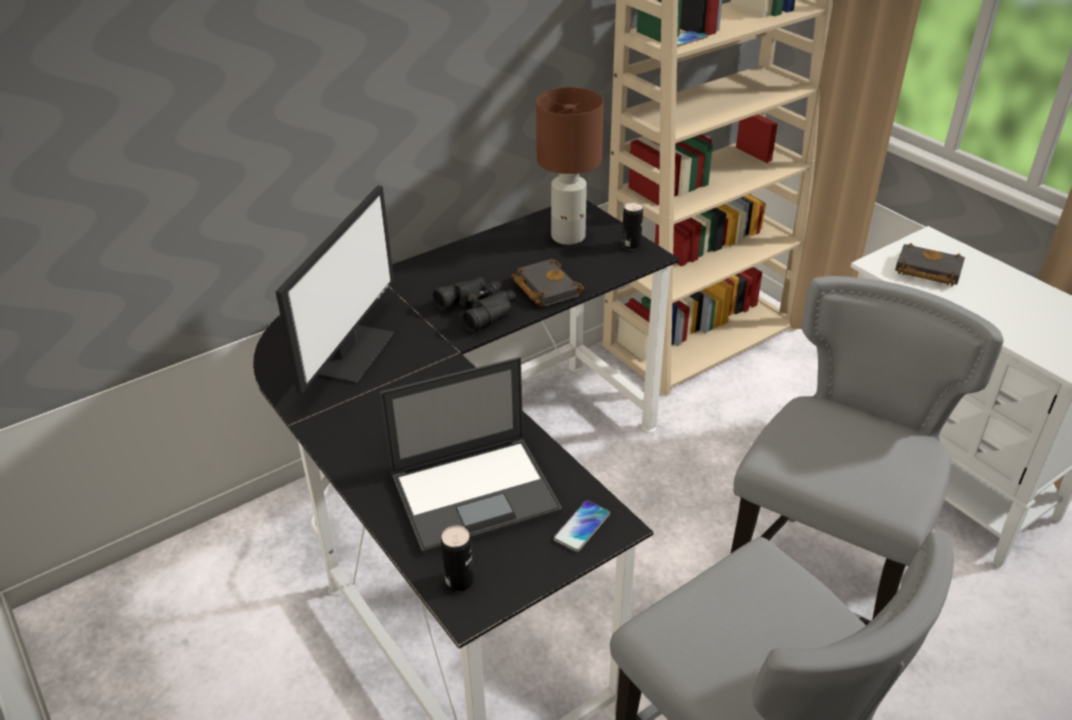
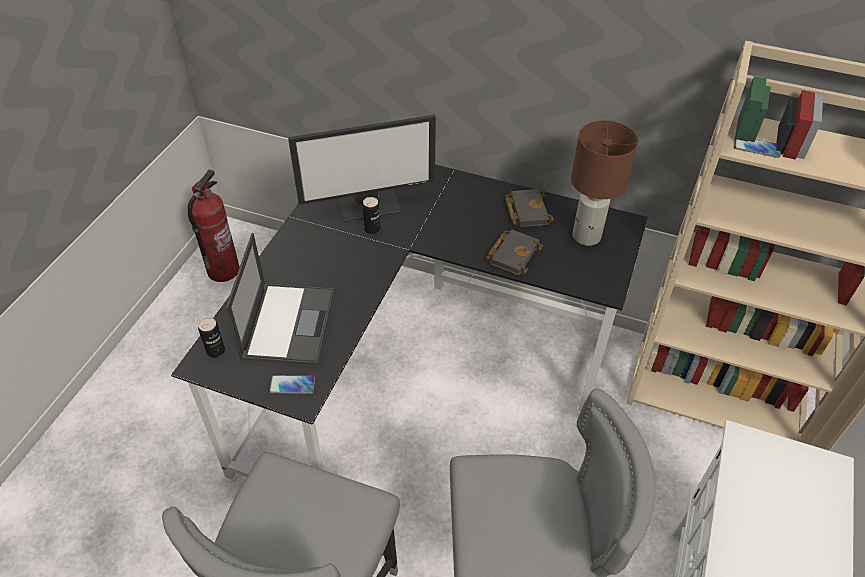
camera: 55 degrees right, 10 degrees up
(118, 656) = (223, 270): none -> fire extinguisher
(477, 493) = (288, 323): laptop -> laptop turned 120 degrees counterclockwise
(480, 307) = (461, 235): black binoculars -> none
(631, 245) = (611, 274): can -> can (372, 229)
(926, 270) = (769, 479): black book -> black book (526, 211)

